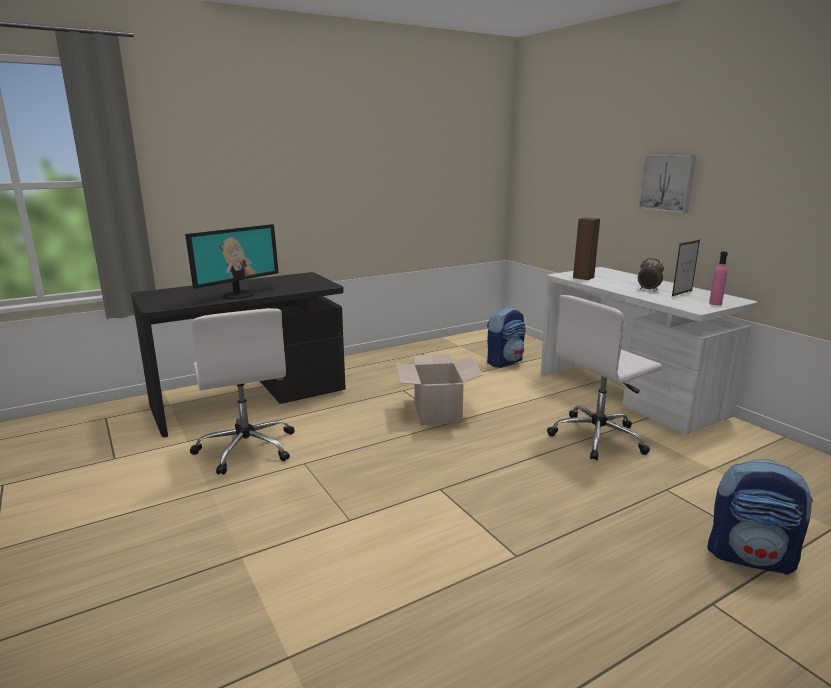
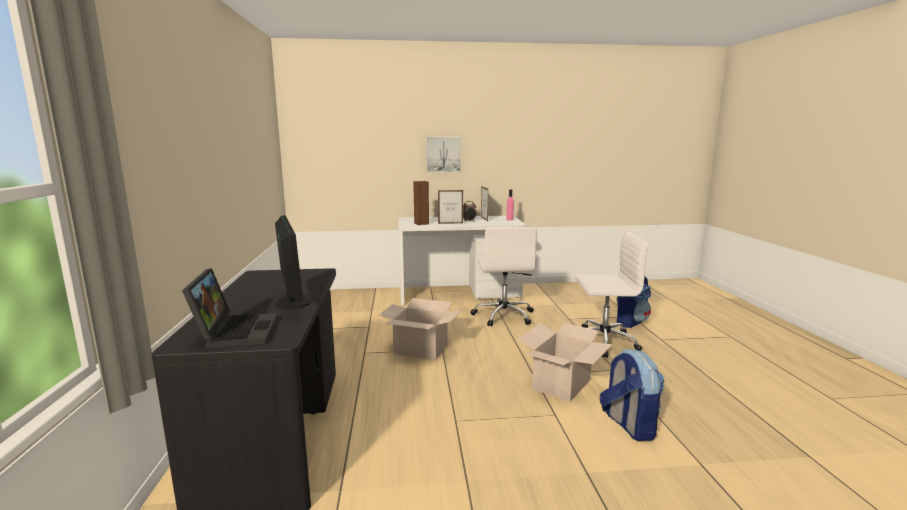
camera: 65 degrees left, 5 degrees down
(172, 296) = (235, 331): none -> laptop
(247, 448) = (398, 448): white office chair -> white office chair (602, 342)
(430, 513) = (561, 384): none -> cardboard box
(504, 362) = (364, 308): backpack -> backpack (628, 425)
(612, 286) = (450, 223): none -> picture frame

